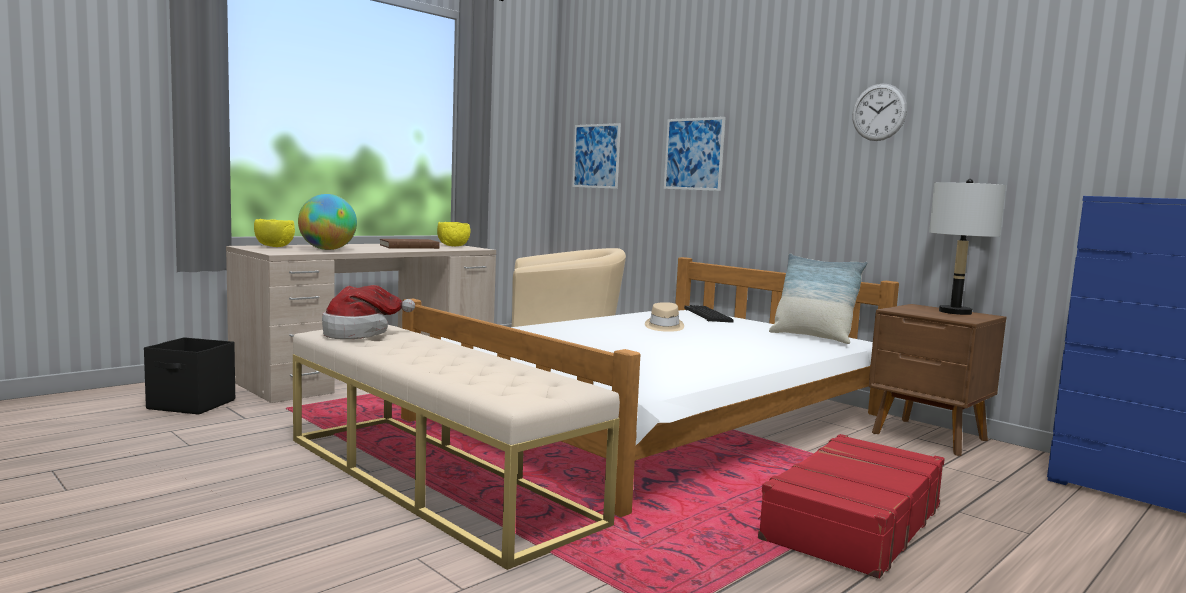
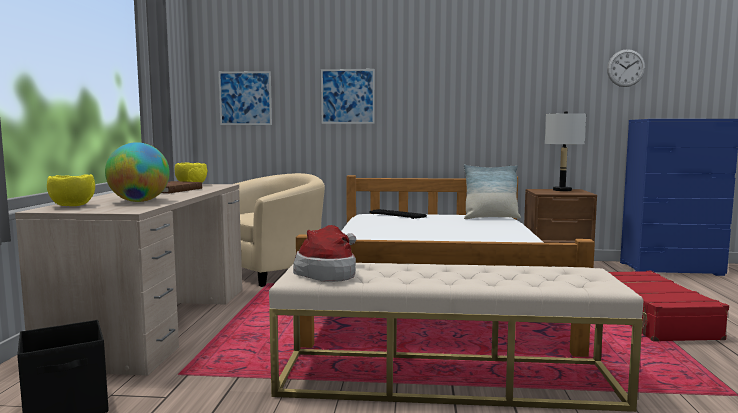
camera: 40 degrees left, 0 degrees up
(663, 327) = (412, 227): beige hat -> none
(879, 112) = (493, 69): wall clock -> wall clock (626, 68)

